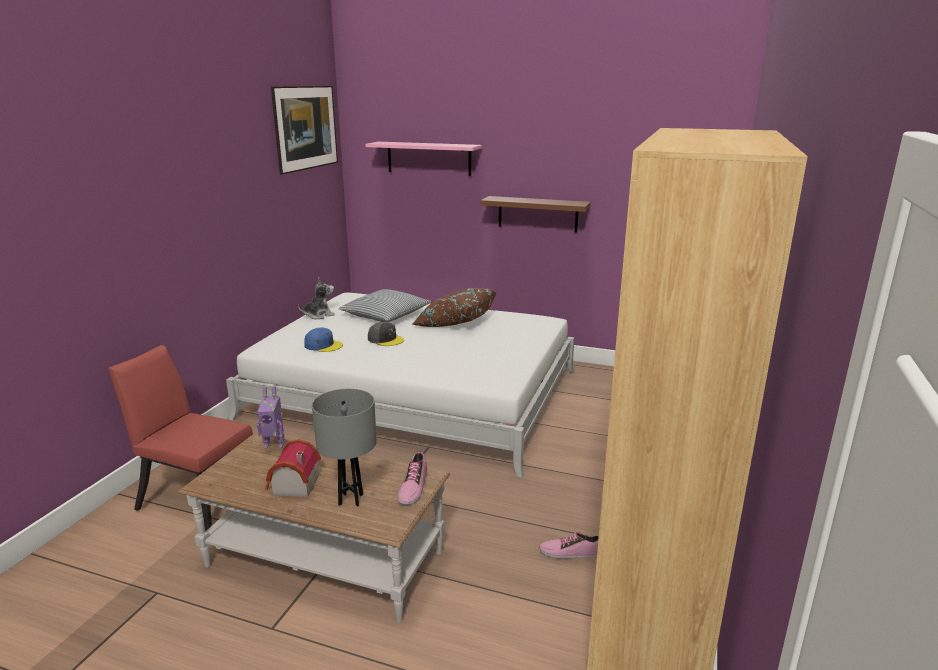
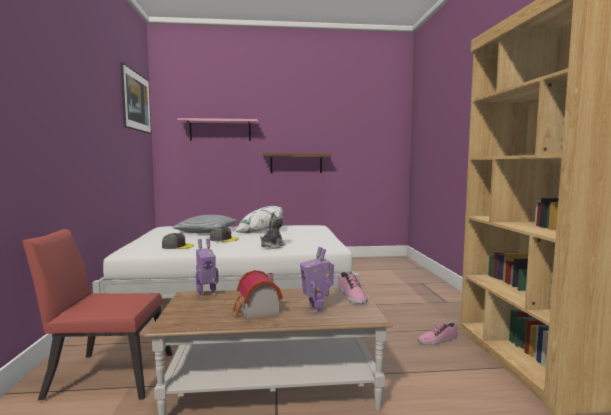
camera: 25 degrees left, 15 degrees down
(319, 315) = (153, 235): plush toy -> plush toy (272, 246)
(323, 345) = (177, 246): blue cap -> grey cap
(351, 499) = (317, 309): grey table lamp -> toy robot
(454, 323) = (260, 231): brown pillow -> white pillow

